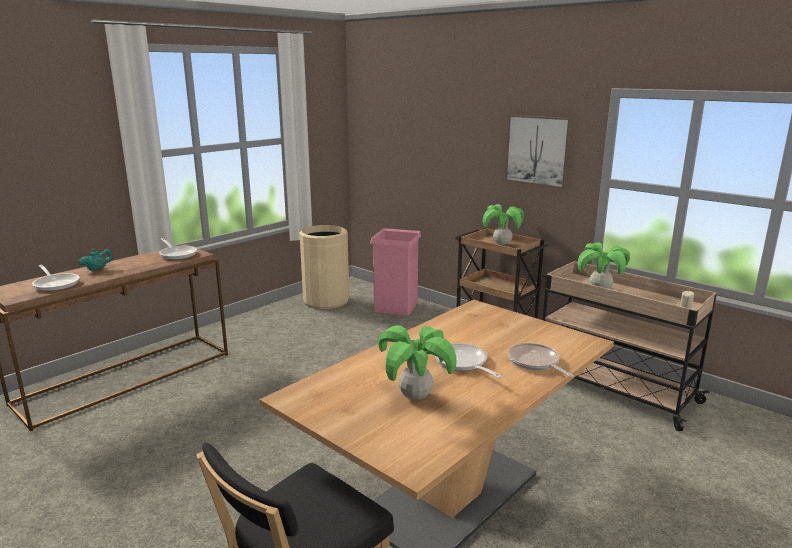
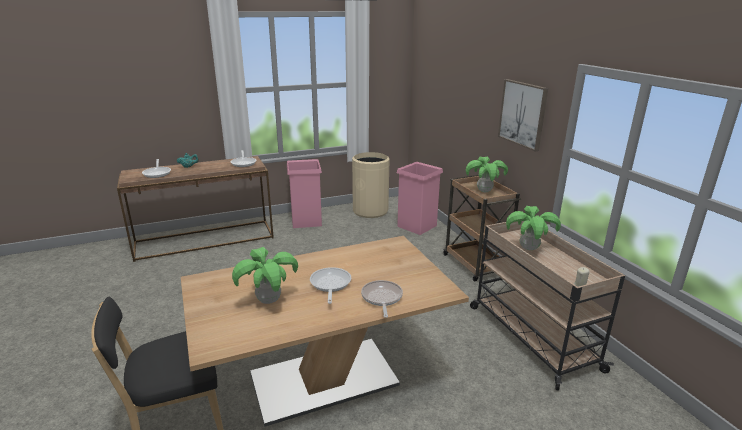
camera: 25 degrees right, 5 degrees up
(255, 326) = (306, 221): none -> pink trash can

